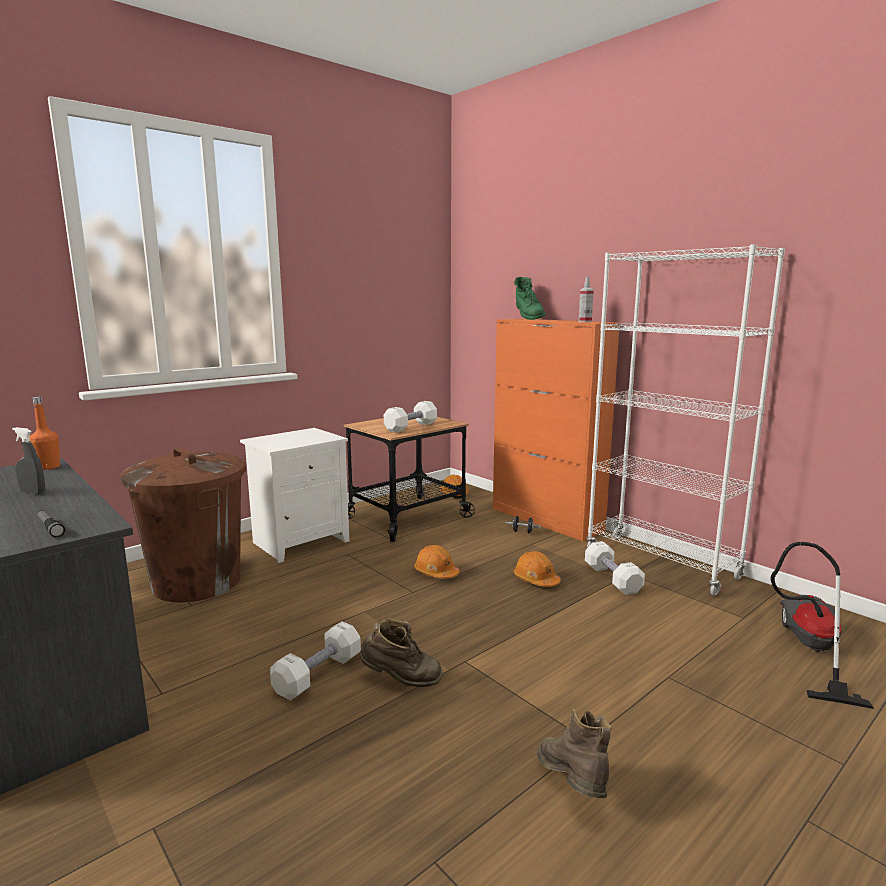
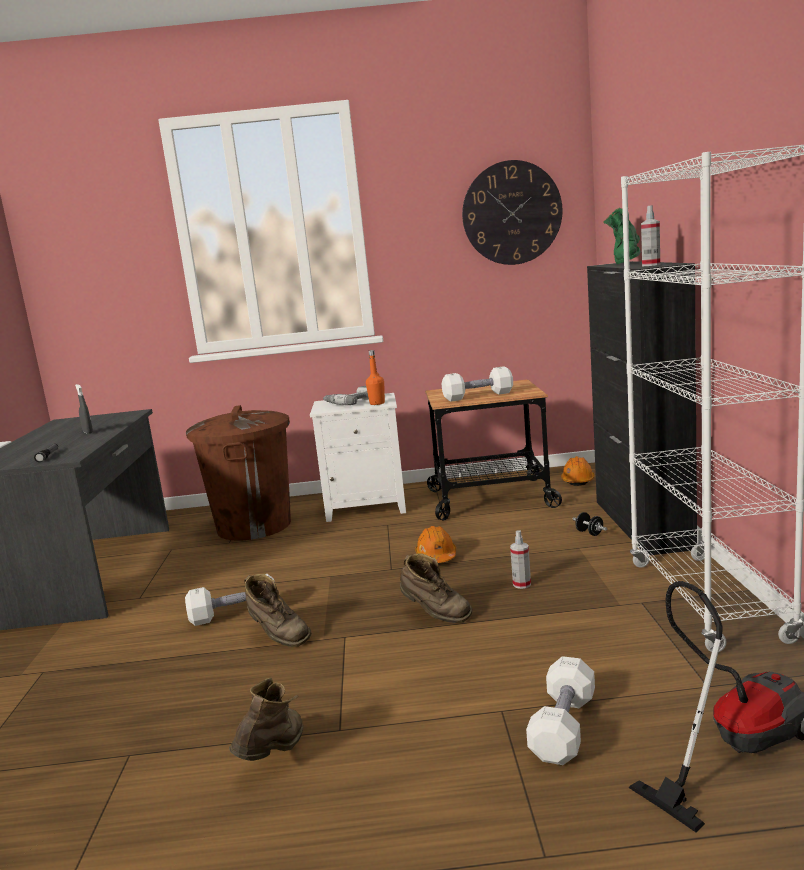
camera: 40 degrees right, 0 degrees up
(48, 467) = (130, 415): orange bottle -> orange bottle (377, 403)
(288, 437) = (351, 401): none -> power drill
(398, 270) = (512, 213): none -> wall clock
(509, 620) = (435, 614): none -> brown boot
(536, 580) = (522, 584): orange hard hat -> spray bottle
(546, 519) = (642, 524): orange cabinet -> black cabinet
(612, 579) = (610, 603): white dumbbell -> white dumbbell (563, 727)

